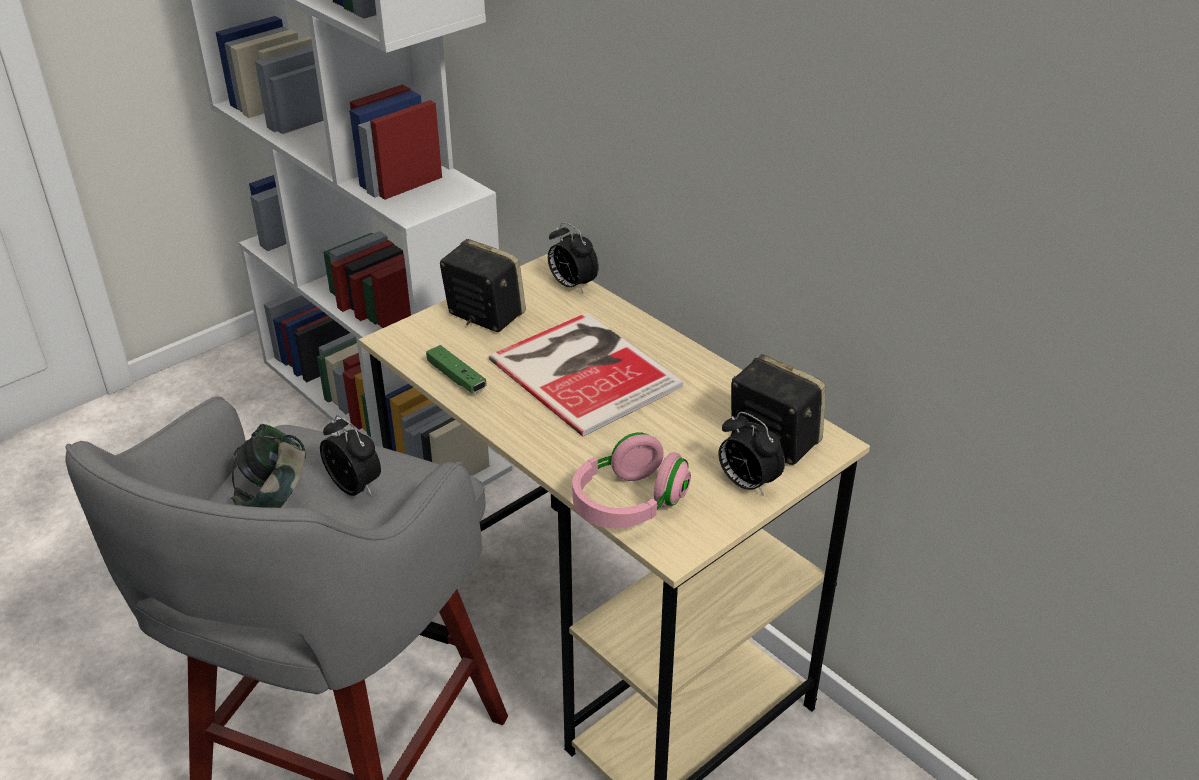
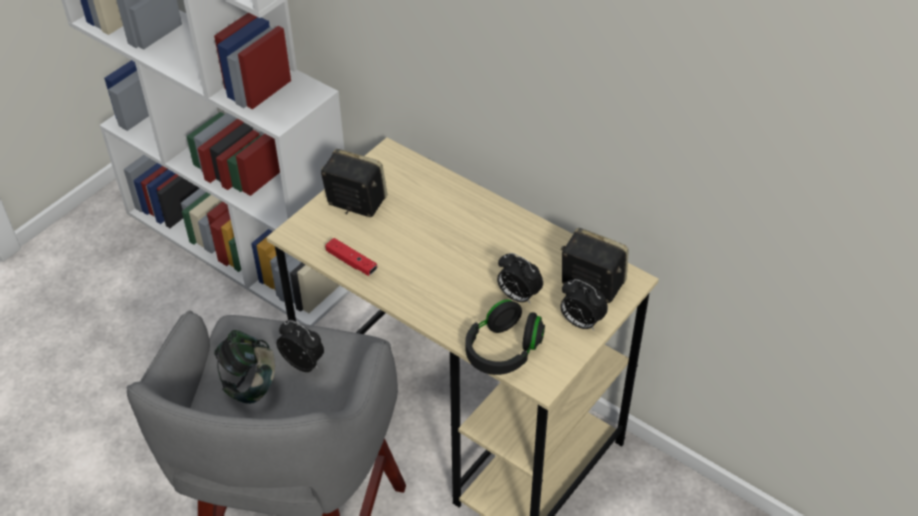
camera: 10 degrees left, 10 degrees up
(456, 378) = (351, 262): green game controller -> red game controller
(571, 285) = (414, 165): alarm clock -> alarm clock (517, 296)
(584, 369) = (444, 242): book -> none
(628, 503) = (503, 350): pink headphones -> black headphones

